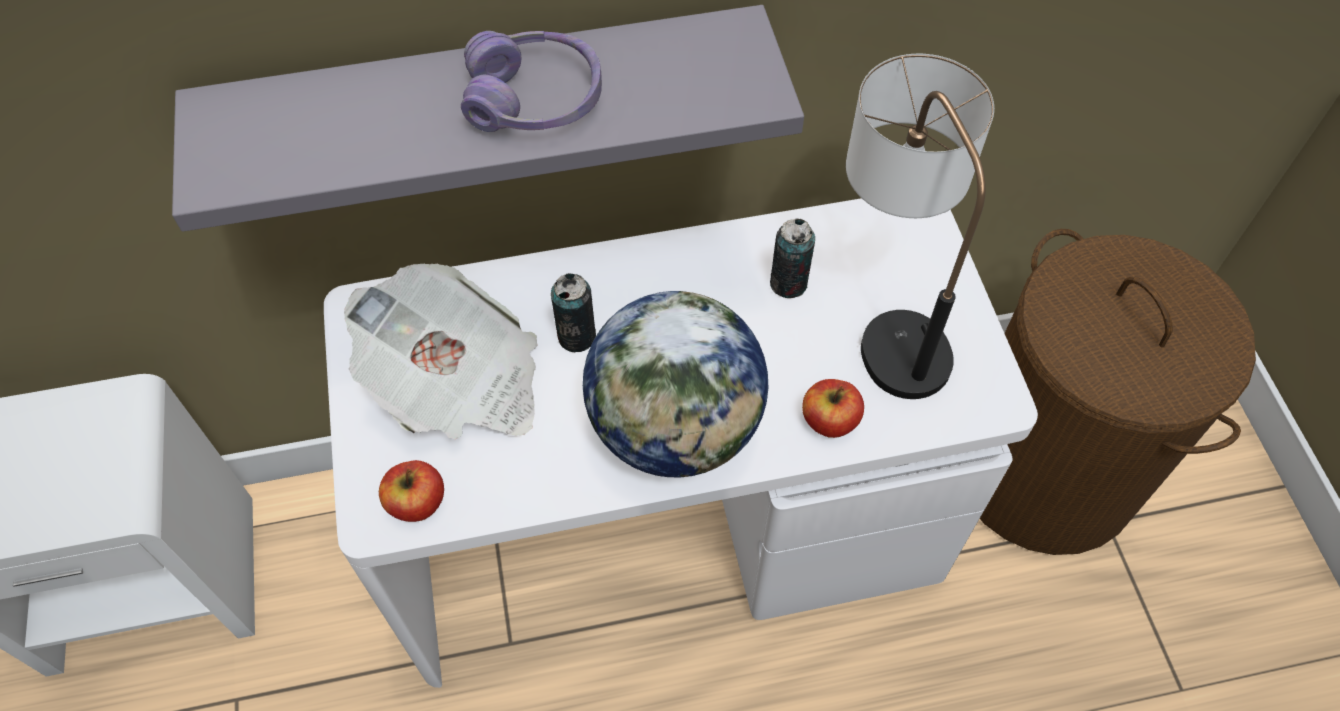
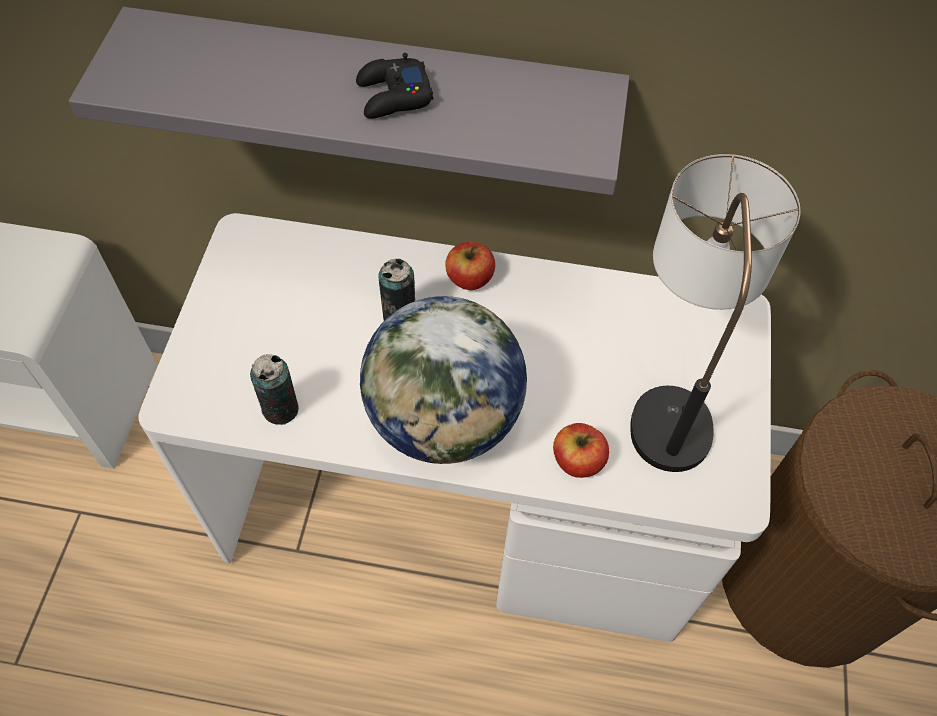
camera: 20 degrees right, 0 degrees up
(417, 503) = (212, 403): apple -> apple (469, 278)
(458, 382) = (288, 320): newspaper -> none
(535, 99) = (393, 96): purple headphones -> black game controller
(788, 283) = (596, 332): can -> can (281, 409)

